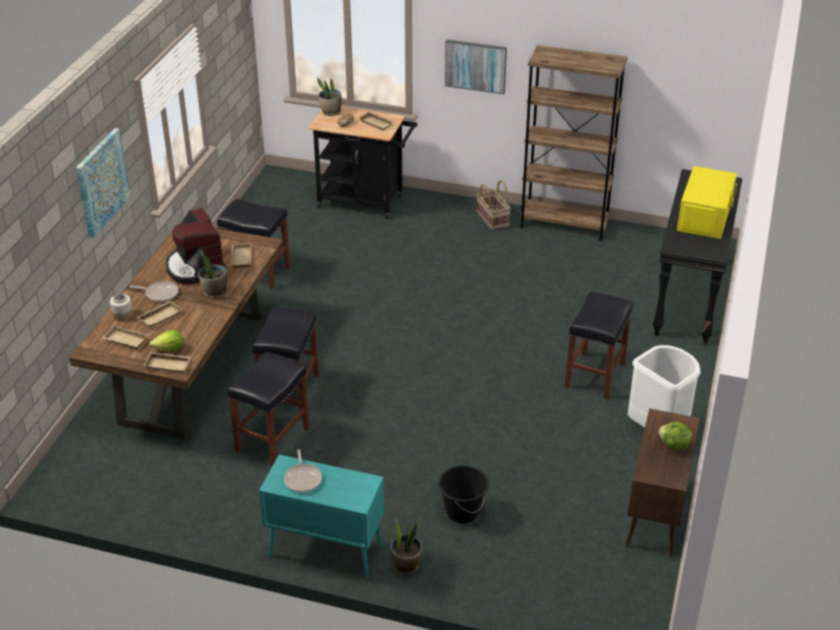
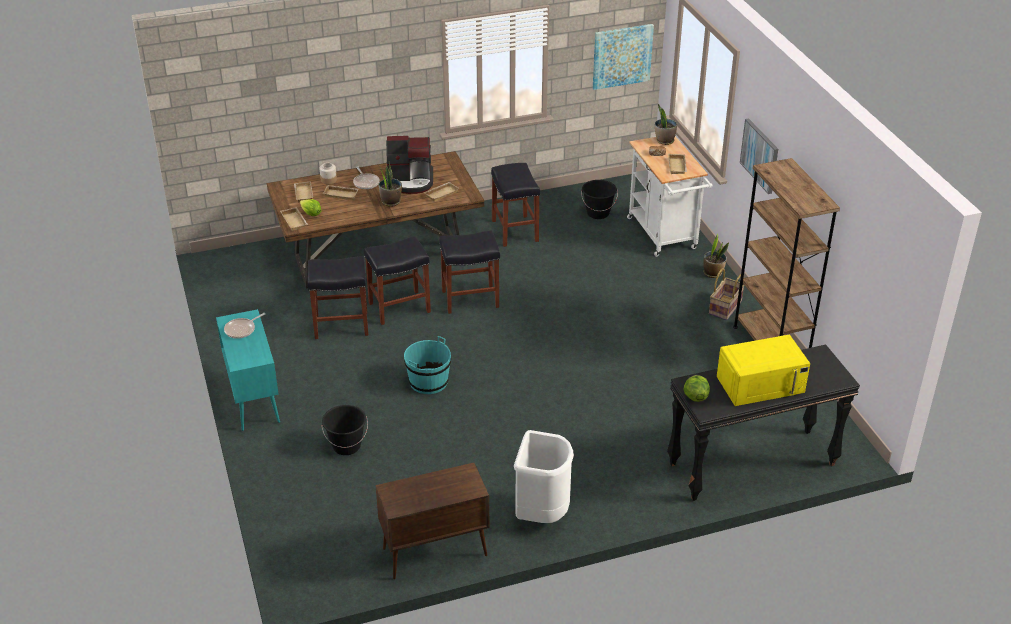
camera: 55 degrees right, 0 degrees up
(101, 182) = (369, 80): picture -> picture (622, 56)
(195, 267) = (410, 181): coffee machine -> coffee machine turned 120 degrees counterclockwise
(290, 218) = (598, 213): none -> black bucket
(365, 202) = (664, 236): black cart -> white cart
(406, 565) = (269, 442): potted plant -> potted plant (713, 273)
(421, 419) = (428, 382): none -> turquoise bucket
(595, 376) = (576, 450): black stool -> black stool (469, 299)
(674, 446) = (438, 493): lettuce -> lettuce (695, 397)

